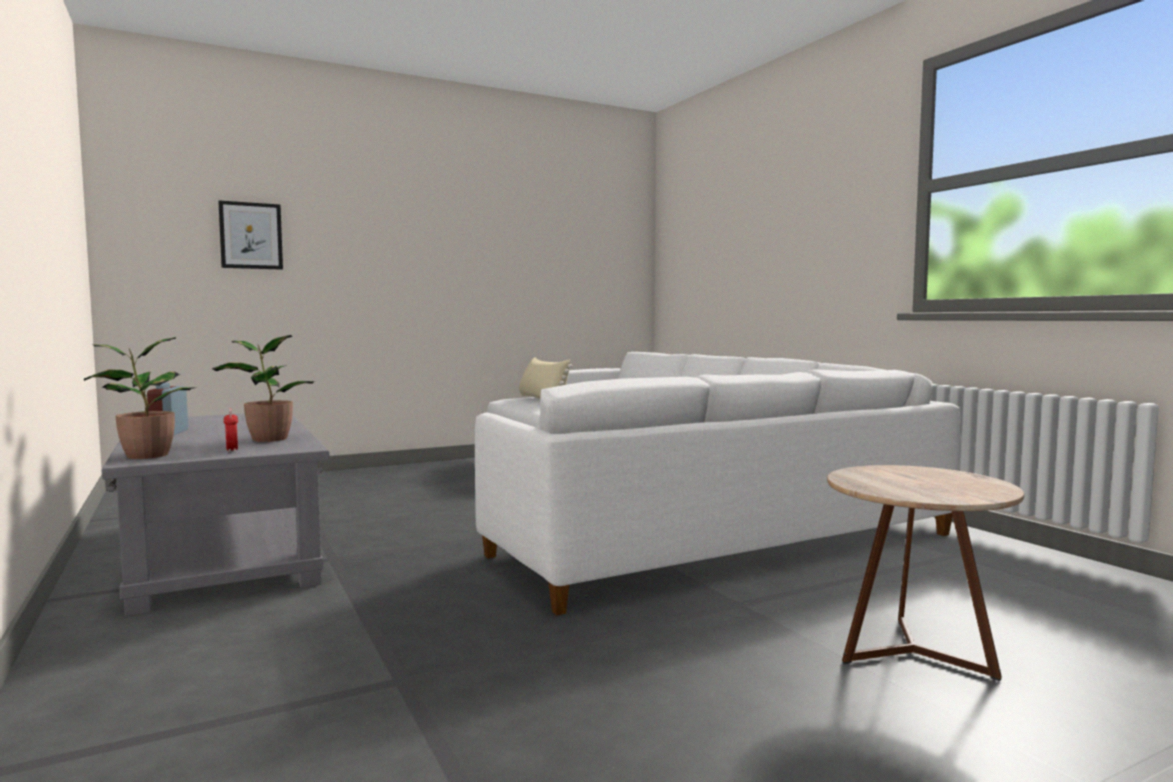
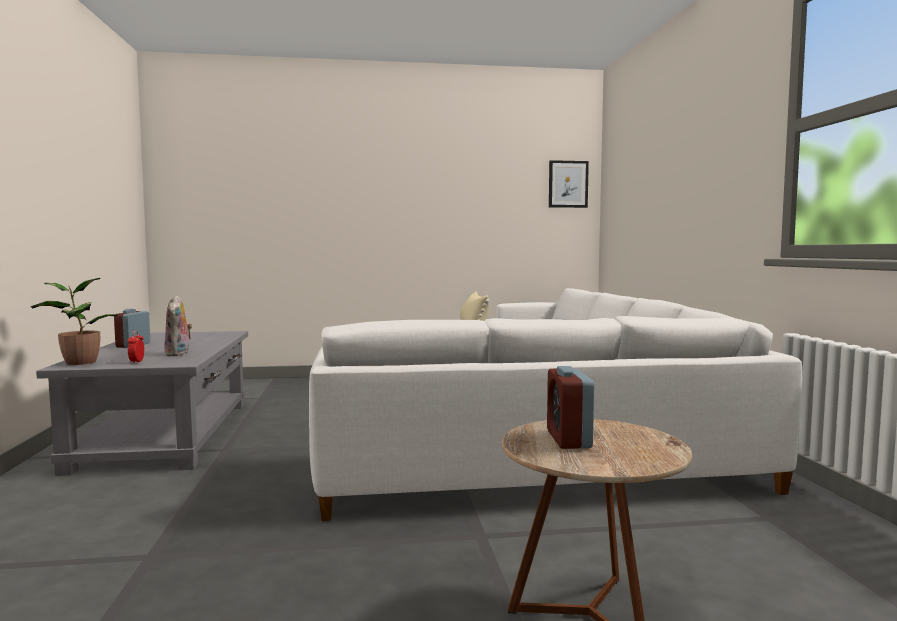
camera: 20 degrees right, 0 degrees up
(251, 235) = (253, 196): picture -> picture (568, 184)
(267, 439) = (179, 354): potted plant -> plush toy
(896, 481) = (568, 439): none -> alarm clock

